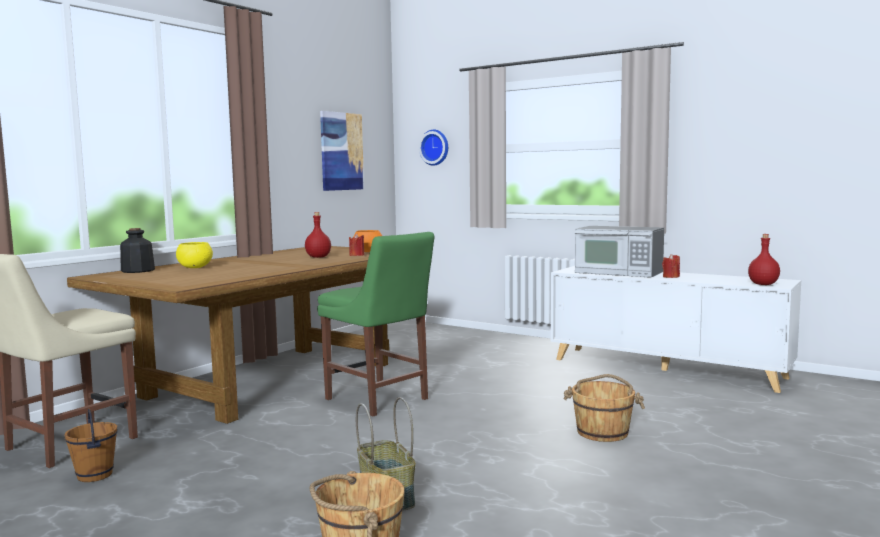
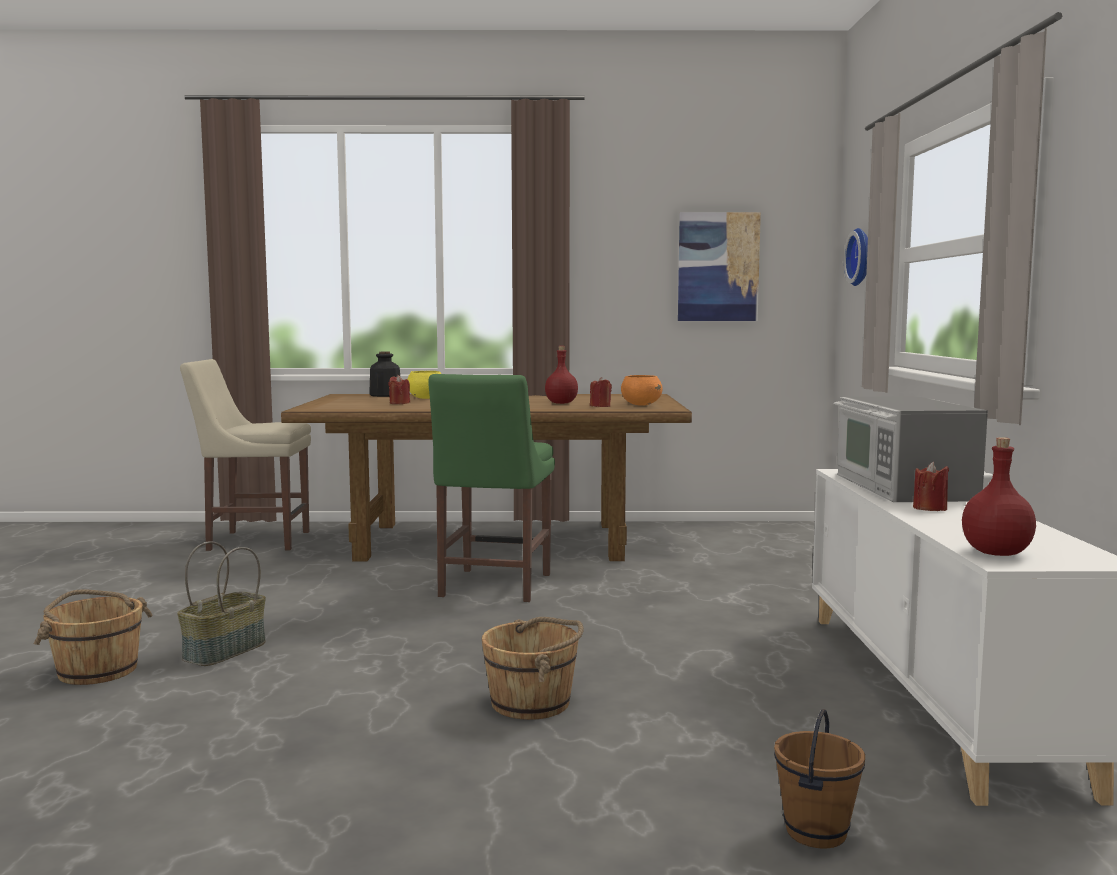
camera: 55 degrees right, 0 degrees up
(95, 475) = (201, 563): brown bucket -> brown bucket (817, 833)
(212, 273) = (399, 403): none -> red candle

